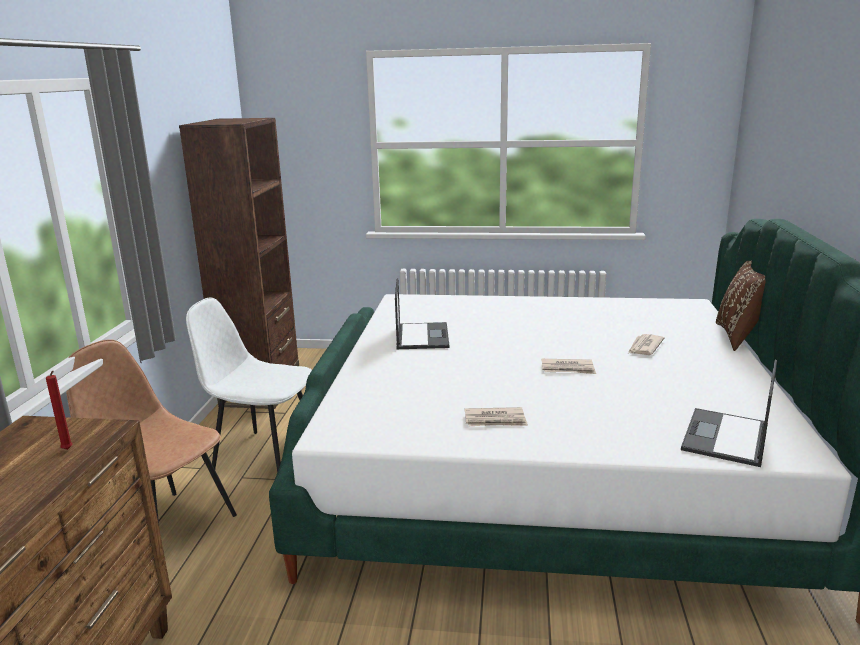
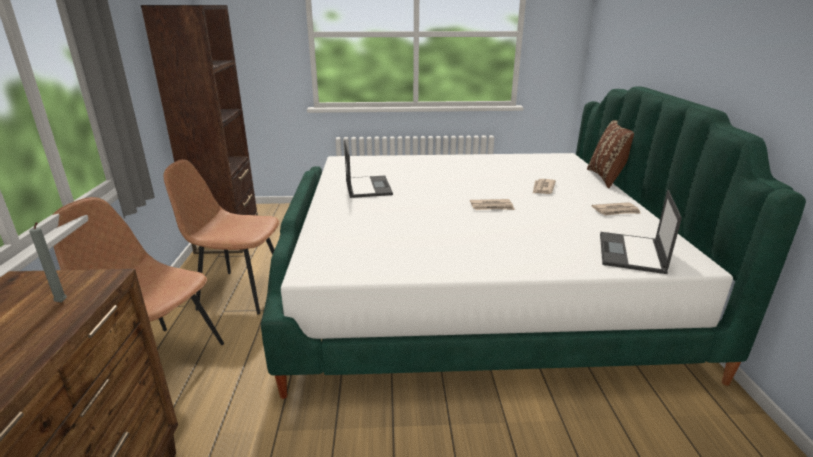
camera: 10 degrees left, 5 degrees up
(68, 450) = (62, 303): red candle -> grey candle
(264, 456) = (240, 292): white chair -> brown chair
(495, 420) = (449, 250): newspaper -> newspaper (616, 211)

